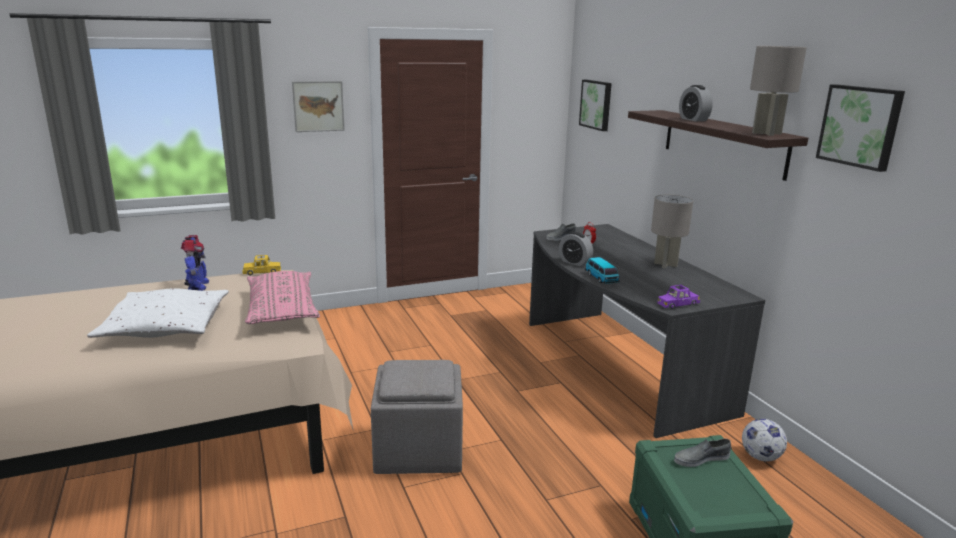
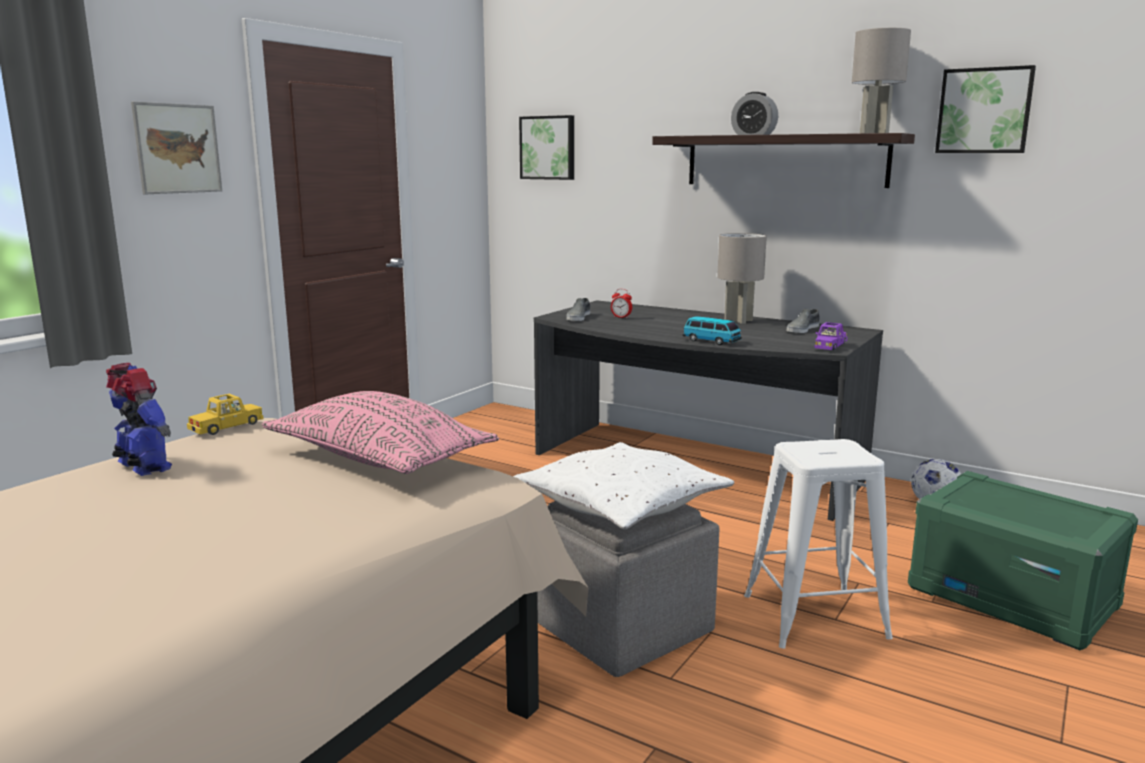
camera: 35 degrees left, 5 degrees down
(165, 326) = (211, 529): white pillow -> white pillow (622, 503)
(536, 492) = (814, 616): none -> white stool
(574, 262) = (649, 334): alarm clock -> none
(701, 458) = (992, 494): grey shoe -> grey shoe (802, 329)

